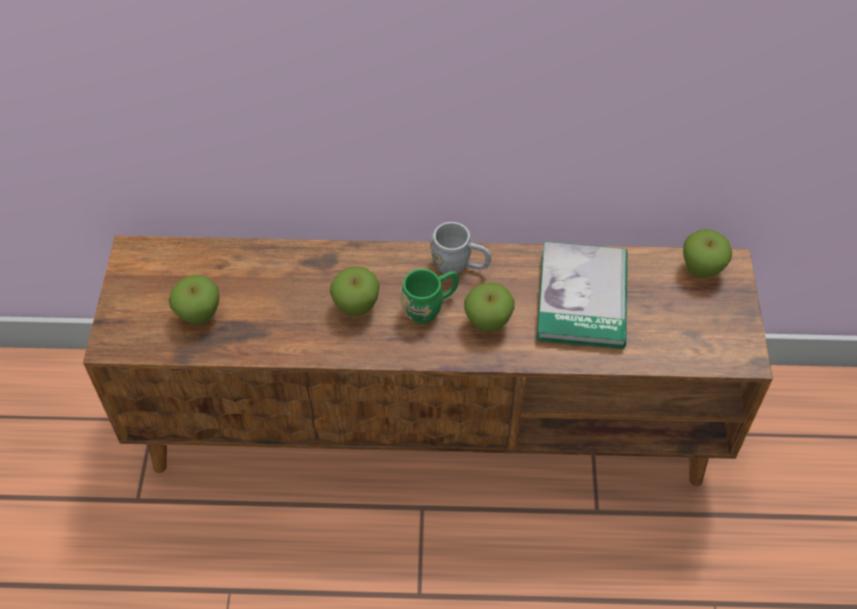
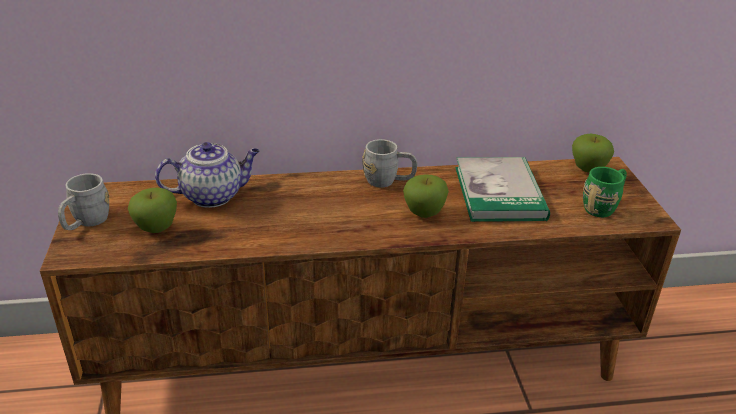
camera: 10 degrees left, 20 degrees down
(128, 299) = (86, 223): none -> grey mug
(262, 270) = (213, 195): none -> teapot
(356, 306) = (303, 212): apple -> none
(430, 306) = (370, 207): green mug -> green mug (603, 206)

